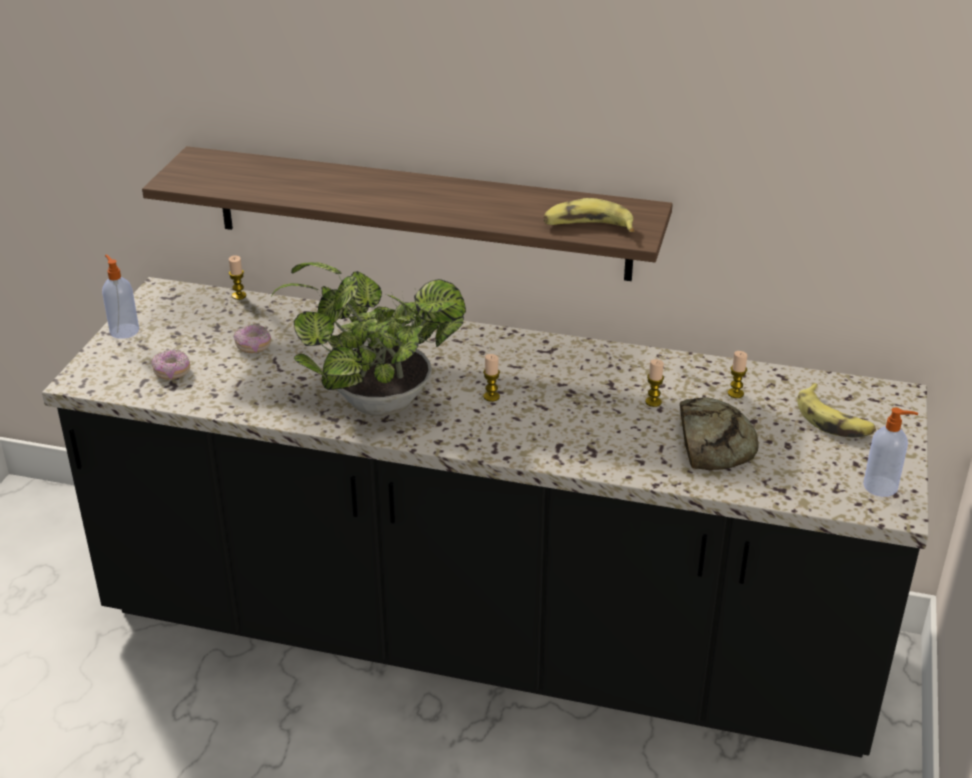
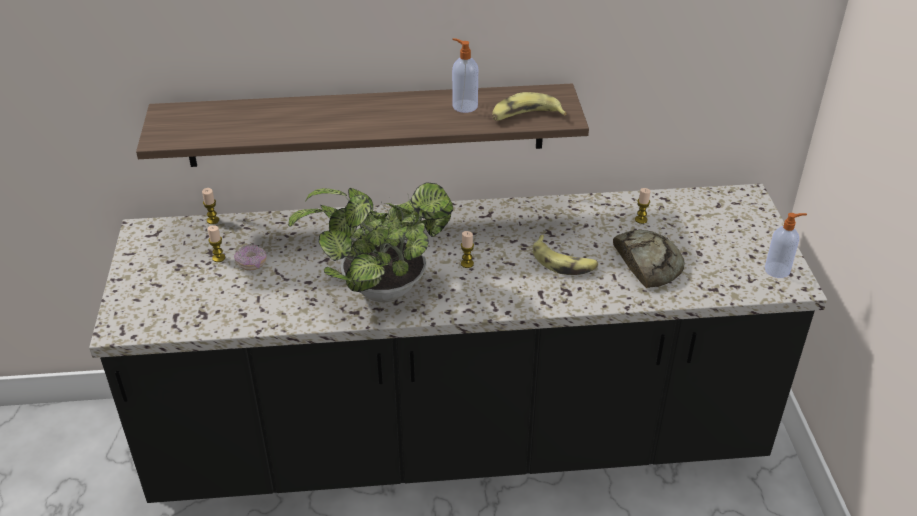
camera: 20 degrees left, 5 degrees up
(124, 330) = (130, 273): soap dispenser -> soap dispenser (464, 106)
(172, 372) = (195, 302): donut -> none
(653, 402) = (587, 240): candle -> candle (218, 258)
(833, 420) = (718, 225): banana -> banana (563, 262)

